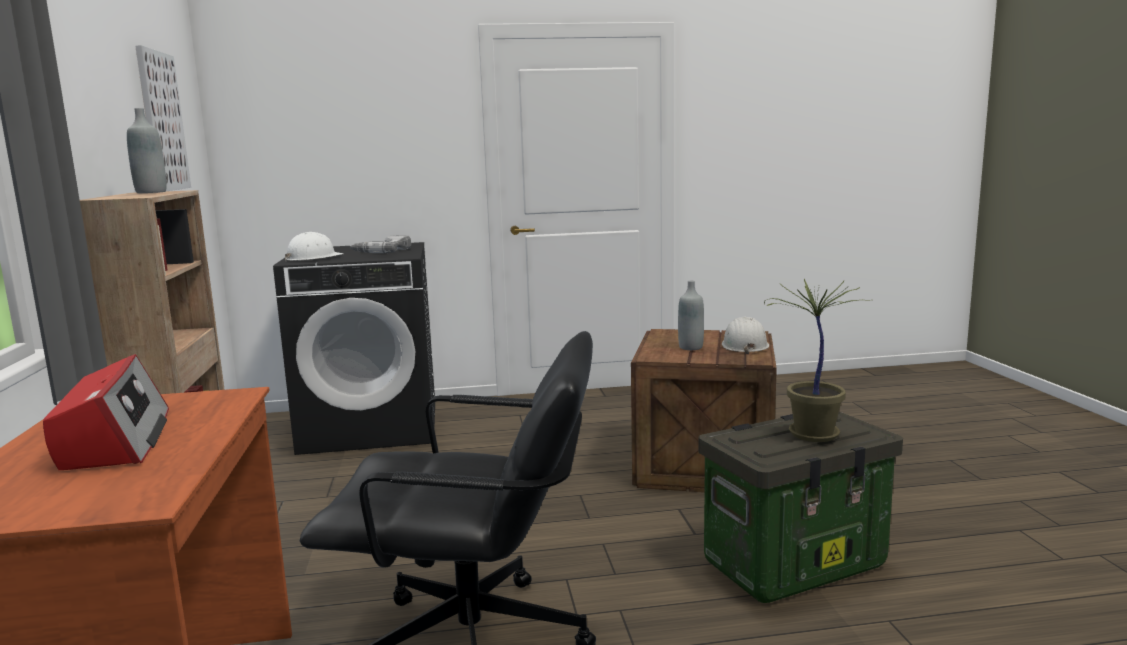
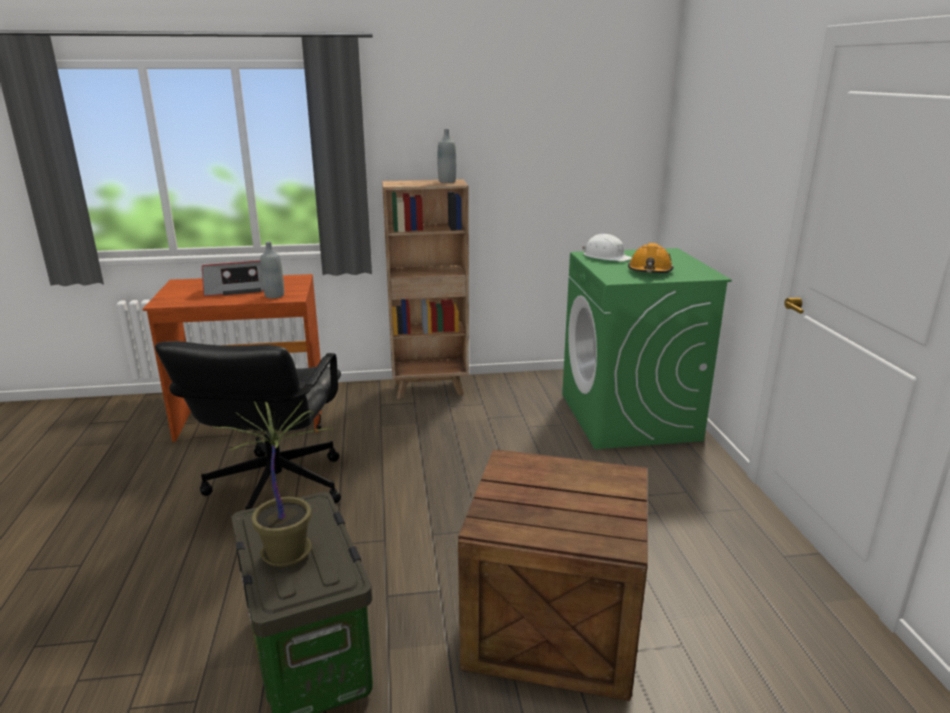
camera: 90 degrees right, 10 degrees up
(162, 121) = (566, 128): picture -> none
(372, 427) = (629, 417): black washing machine -> green washing machine
(382, 251) = (650, 271): power drill -> orange hard hat
(690, 347) = (547, 487): grey bottle -> grey bottle (274, 295)
(744, 345) = (555, 527): white hard hat -> none

